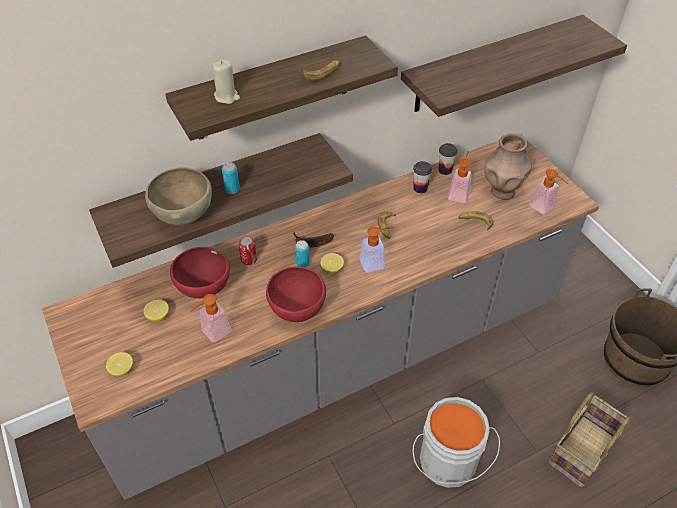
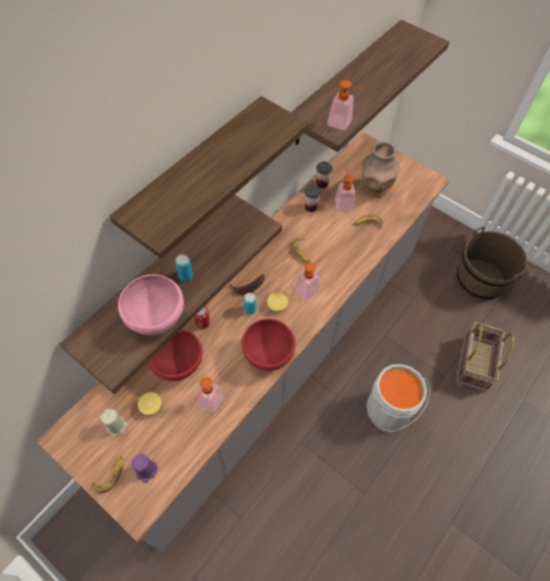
camera: 25 degrees left, 10 degrees up
(122, 370) = (146, 470): lemon -> purple candle
(184, 216) = (156, 318): brown bowl -> pink bowl
(227, 97) = (173, 201): beige candle -> beige candle (117, 426)
(322, 72) = (246, 148): banana -> banana (111, 475)
(545, 208) = (413, 194): soap dispenser -> soap dispenser (343, 124)

